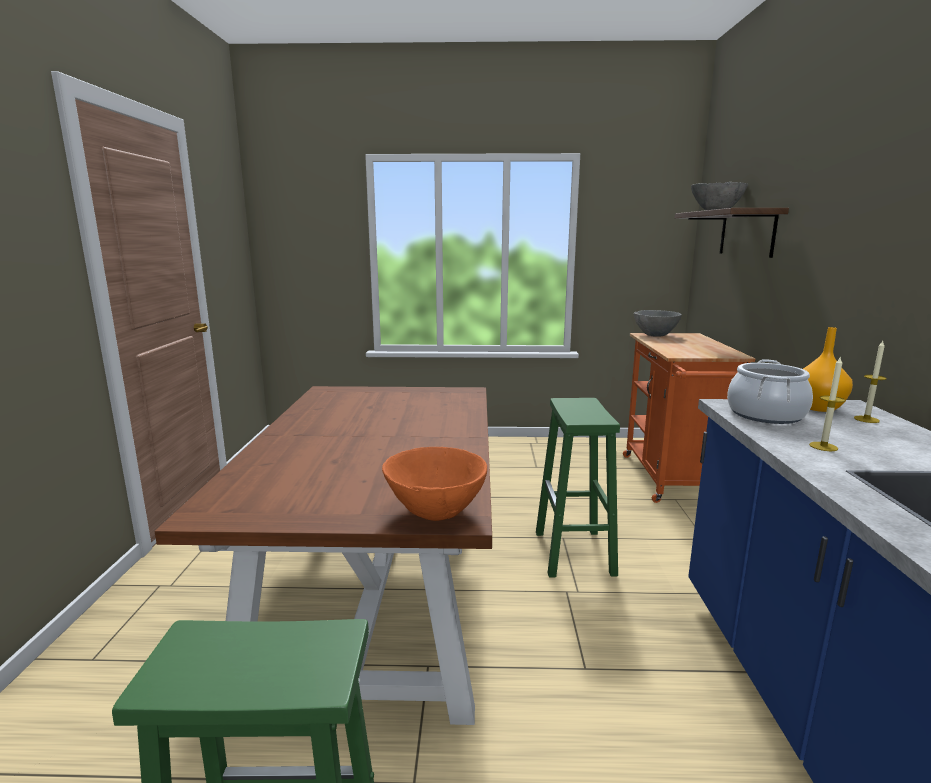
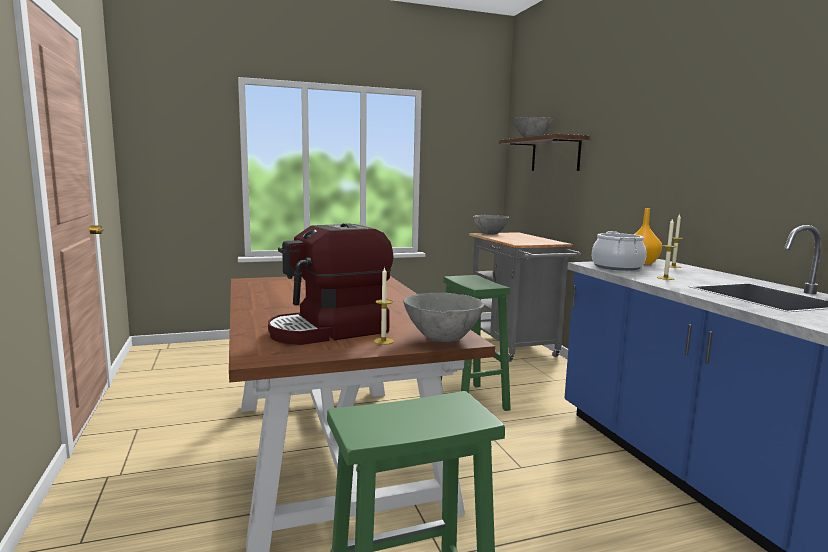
camera: 20 degrees left, 5 degrees down
(322, 480) = (330, 331): none -> coffee machine
(361, 507) = (383, 341): none -> candle
(435, 512) = (442, 339): orange bowl -> grey bowl
(675, 481) = (515, 347): orange cart -> grey cart

